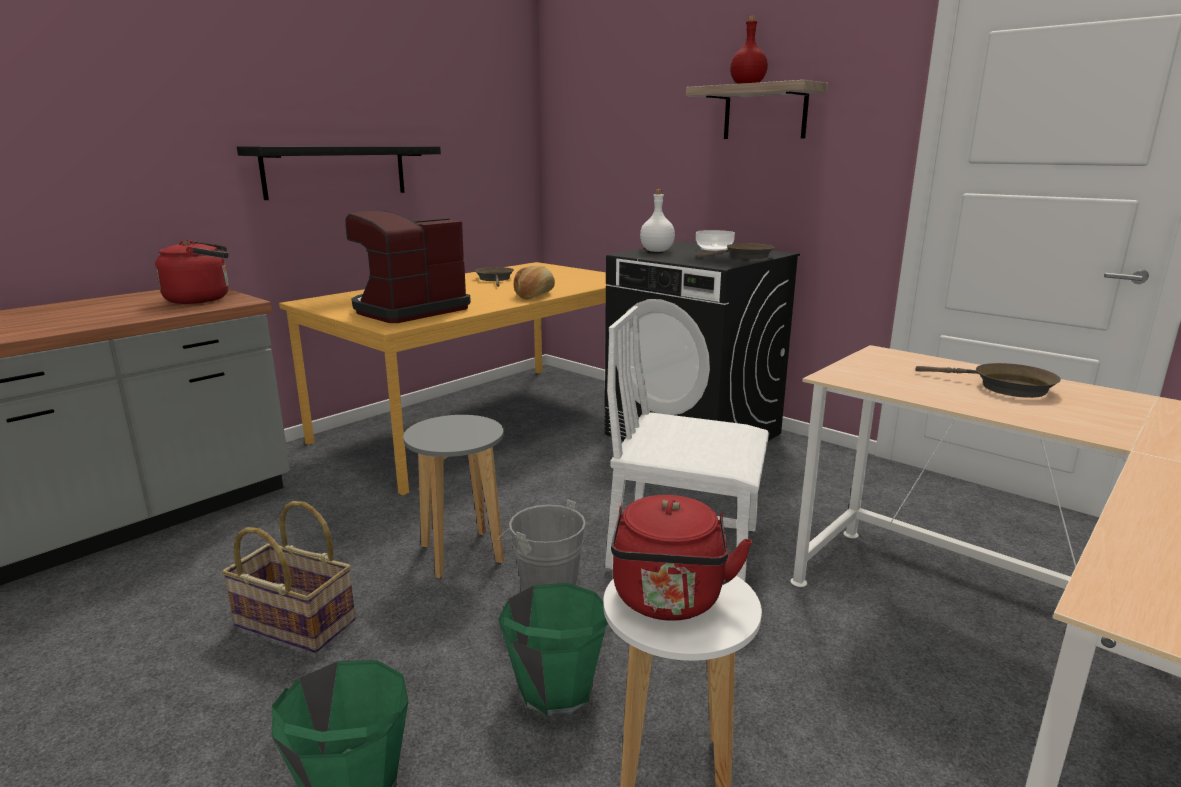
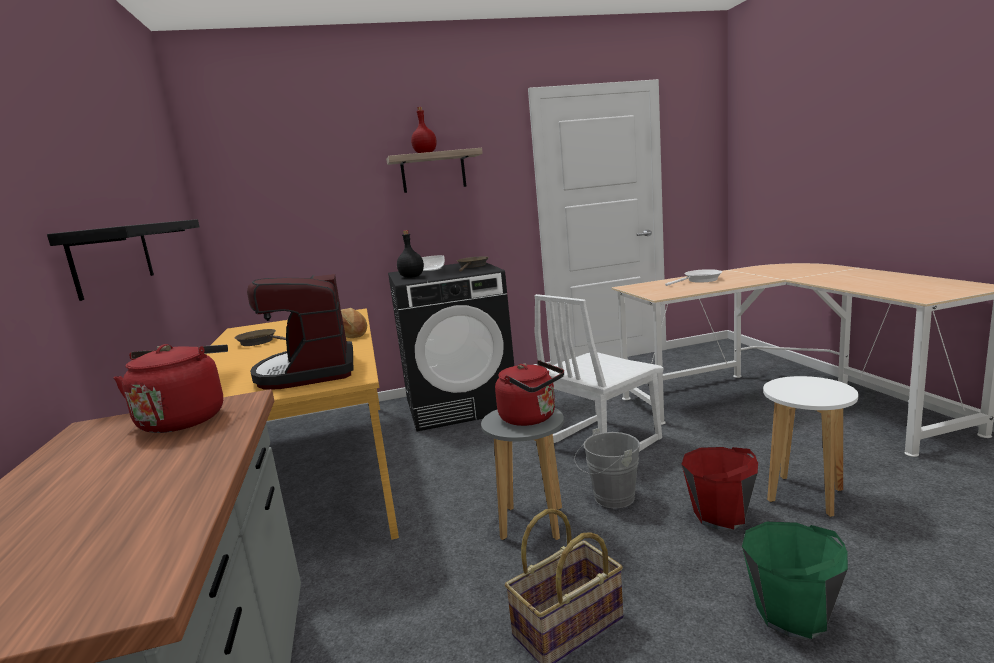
camera: 55 degrees left, 5 degrees down
(555, 689) = (720, 516): green bucket -> red bucket
(656, 251) = (412, 277): white bottle -> black bottle
(668, 601) = (810, 392): red kettle -> red kettle (531, 418)
(1005, 387) = (700, 280): brown frying pan -> white frying pan

